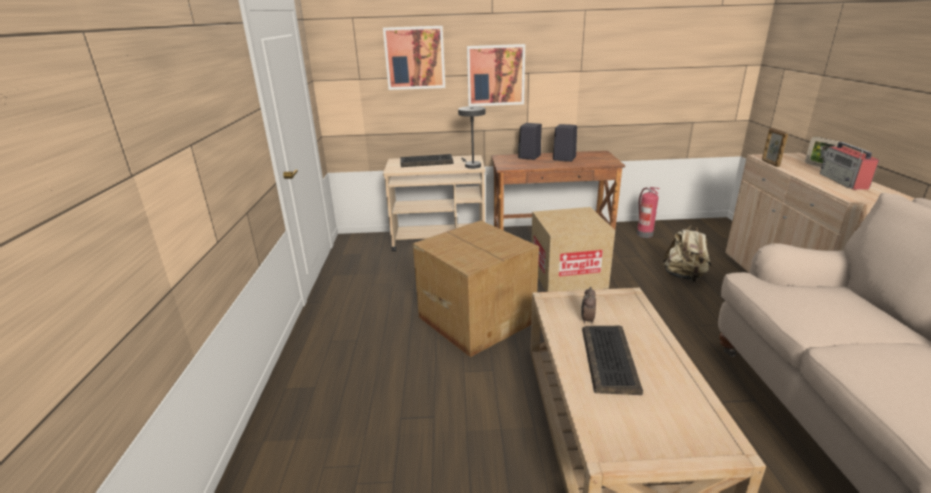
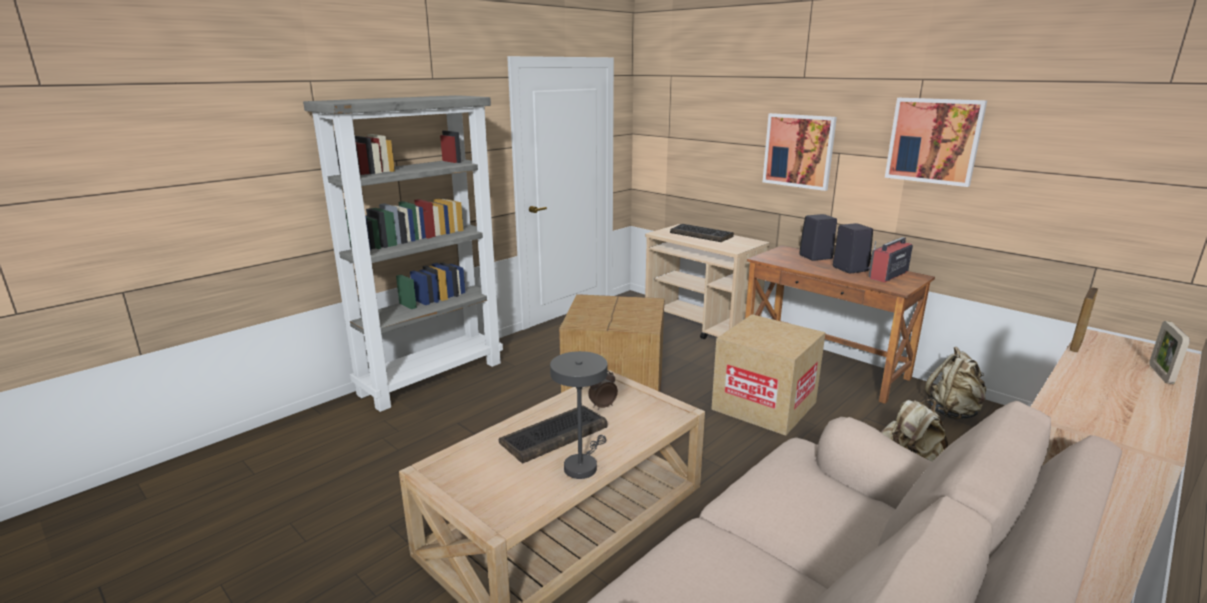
camera: 45 degrees right, 5 degrees down
(295, 395) = (432, 377): none -> grey bookcase
(415, 58) = (718, 121): picture -> picture (933, 141)
(471, 165) = (733, 248): grey table lamp -> grey table lamp (582, 465)
(643, 234) = (953, 412): fire extinguisher -> beige backpack
(843, 181) = (1124, 399): radio -> radio (887, 275)

